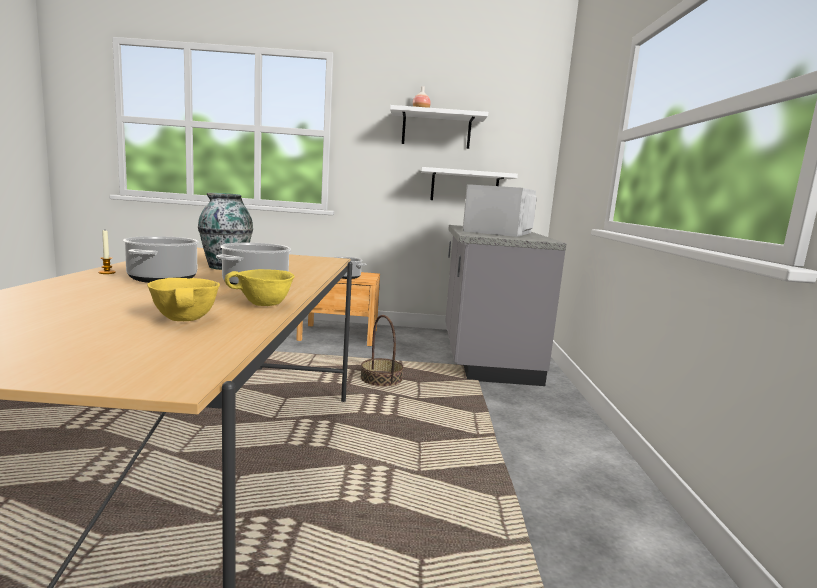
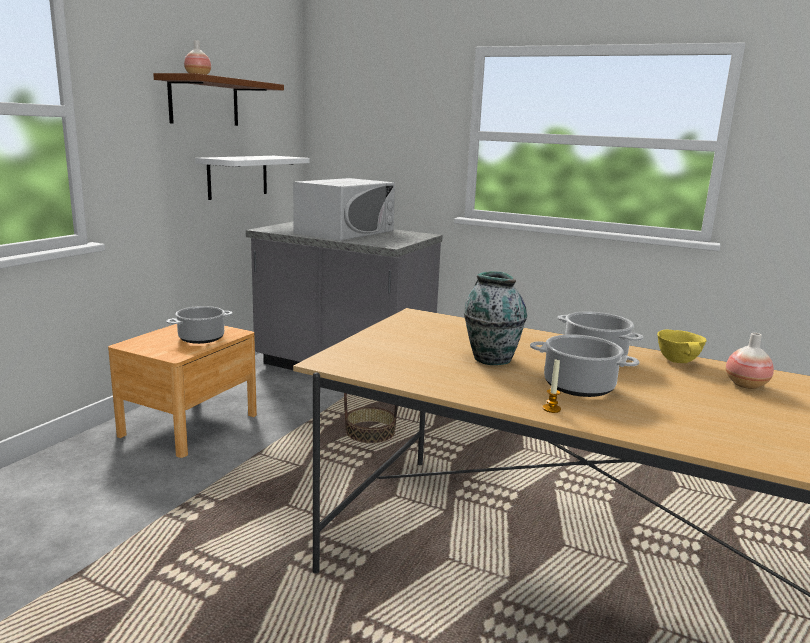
camera: 65 degrees left, 5 degrees up
(186, 319) = (745, 385): yellow bowl -> vase
(436, 130) = (204, 102): white shelf -> brown shelf
(498, 232) = (345, 232): white microwave -> white microwave turned 105 degrees counterclockwise

